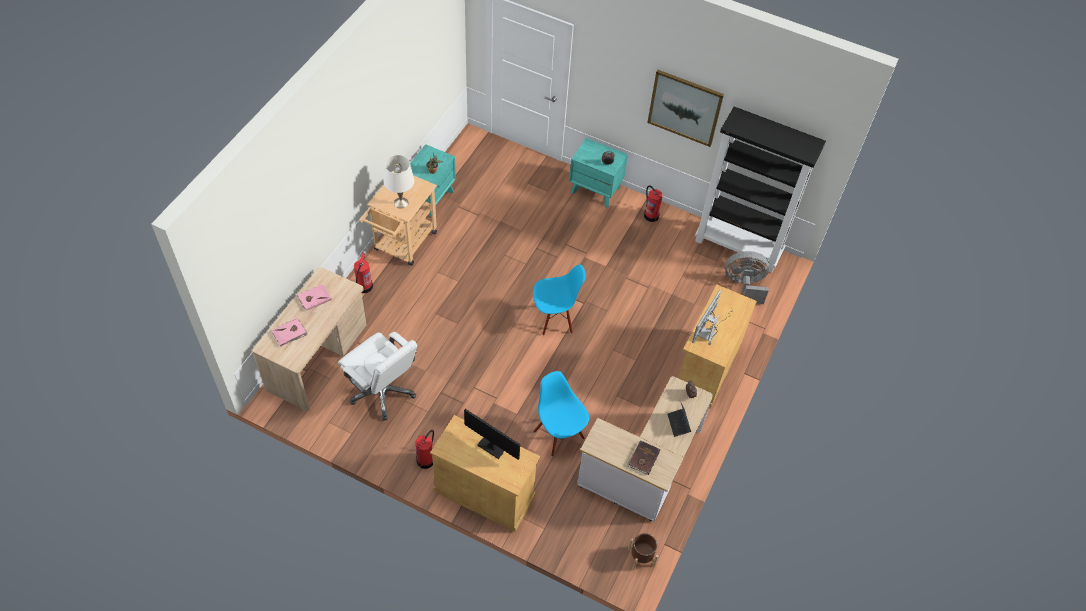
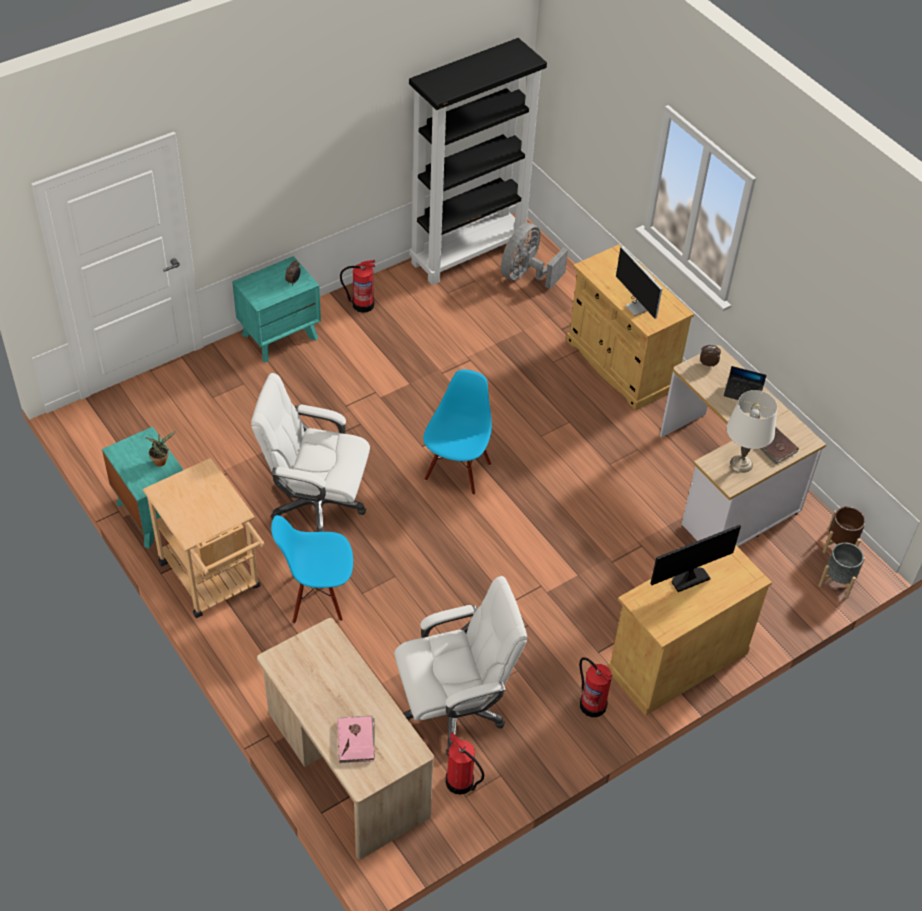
camera: 60 degrees left, 5 degrees down
(314, 298) = (311, 685): pink book -> none
(364, 287) = (256, 659): fire extinguisher -> fire extinguisher (460, 782)
(401, 202) = (213, 509): white table lamp -> white table lamp (741, 463)
(484, 264) = (316, 504): none -> white office chair
(559, 434) = (633, 545): blue chair -> blue chair (317, 597)
(608, 566) = (837, 581): none -> grey planter
(685, 107) = (348, 130): picture -> none

